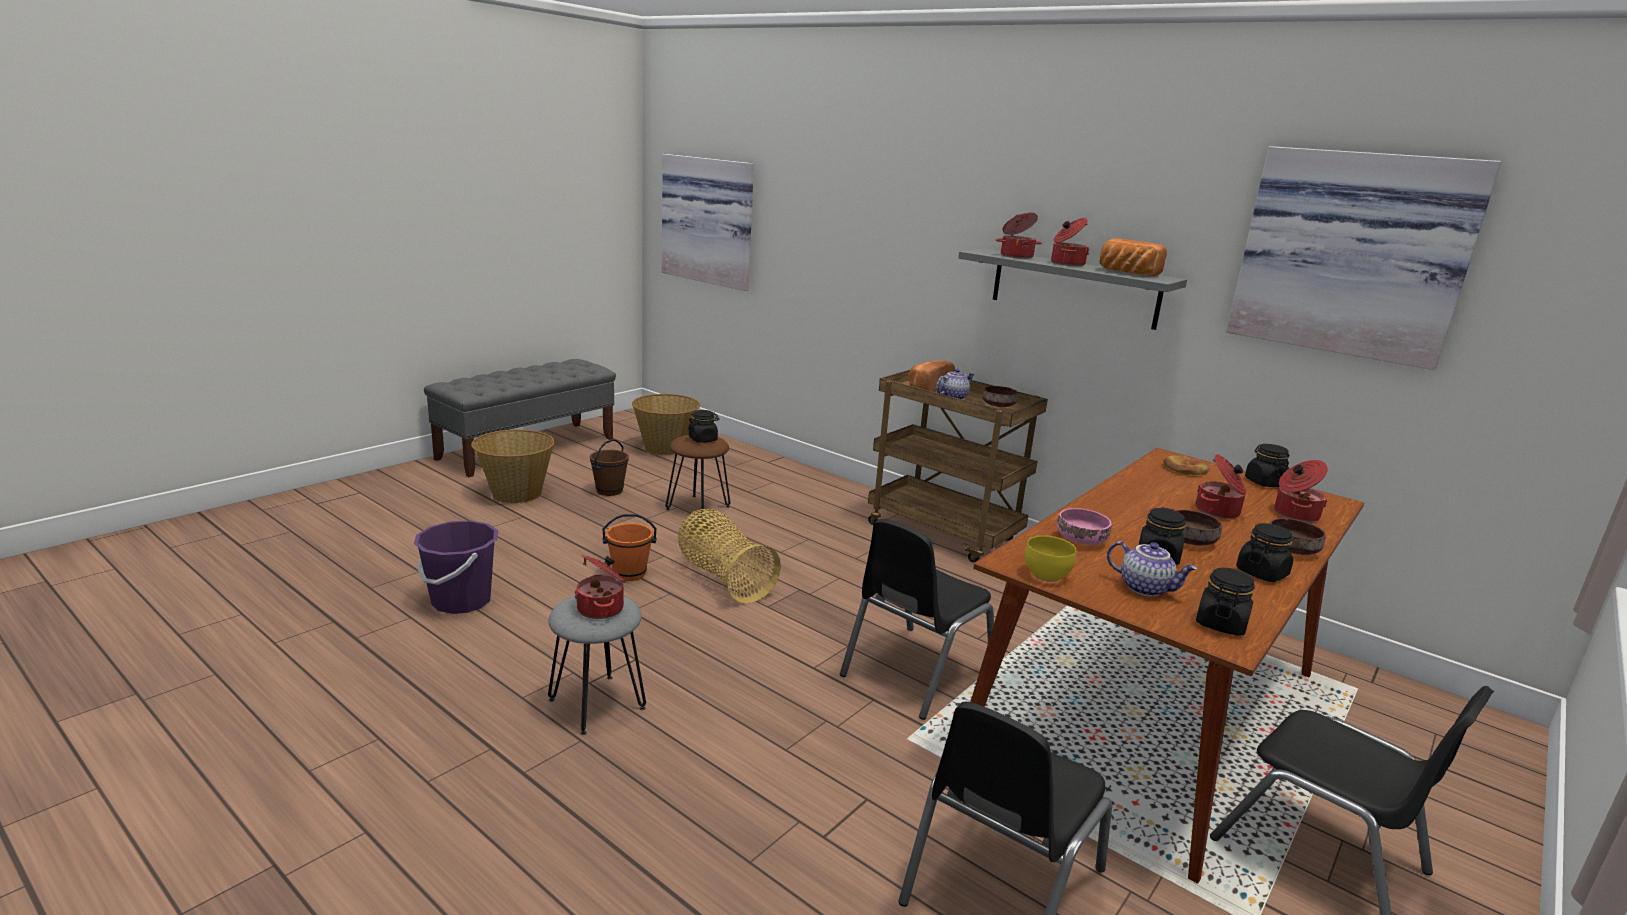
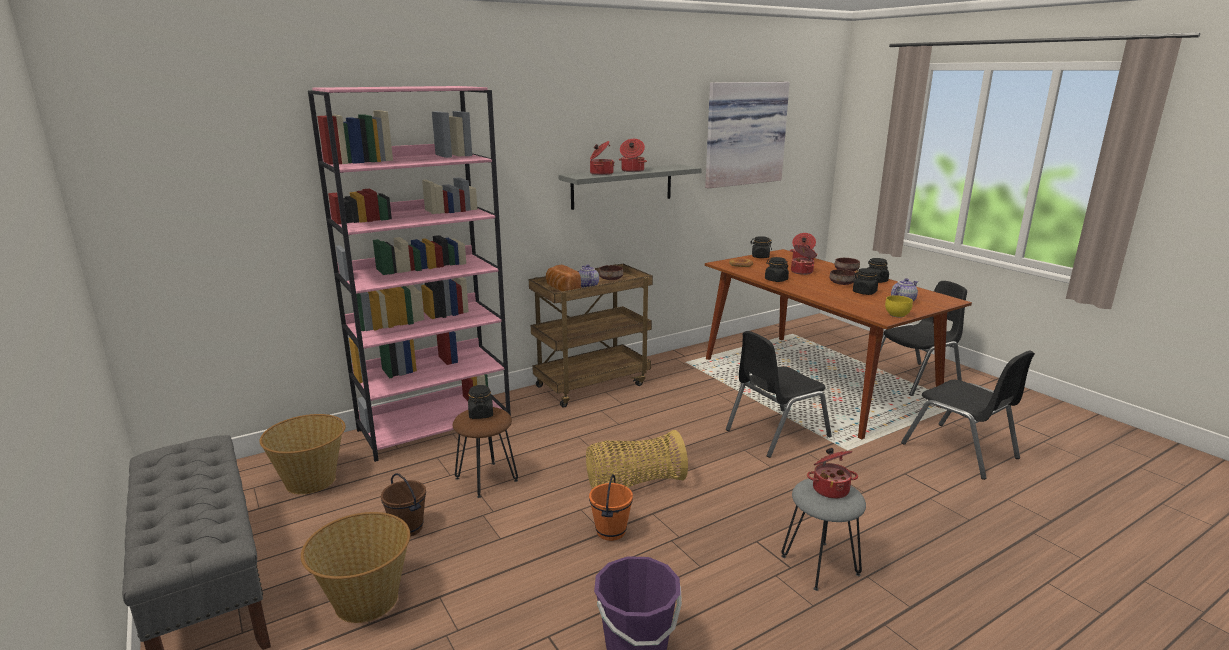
camera: 70 degrees left, 0 degrees up
(710, 221) = (229, 218): picture -> none
(781, 473) = (435, 426): none -> pink bookcase
(916, 671) = (776, 433): black chair -> black chair turned 90 degrees clockwise
(1082, 540) = (849, 301): pink bowl -> none
(1126, 273) = (666, 168): bread -> none
(1221, 624) = (933, 297): black jar -> black jar (776, 280)

